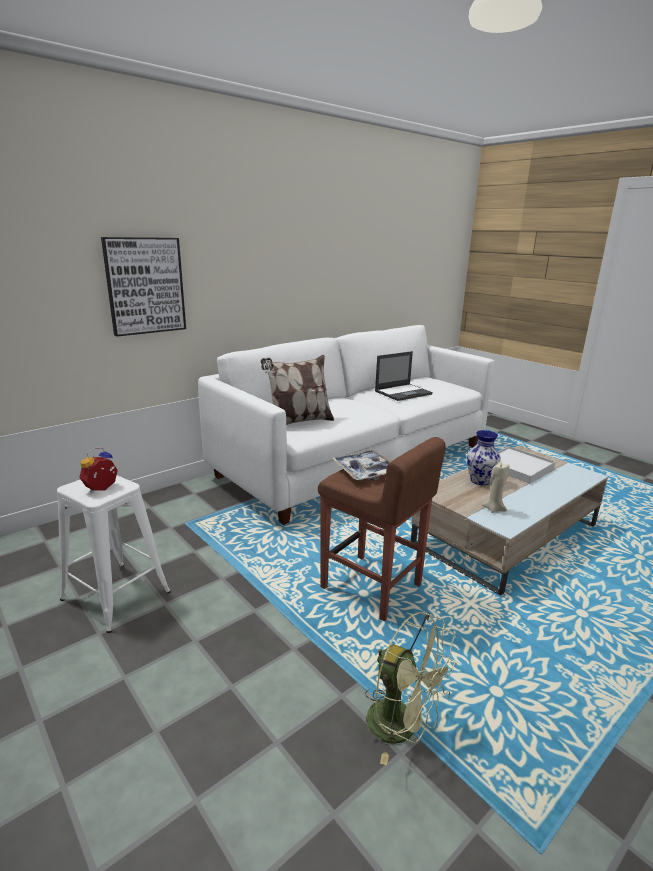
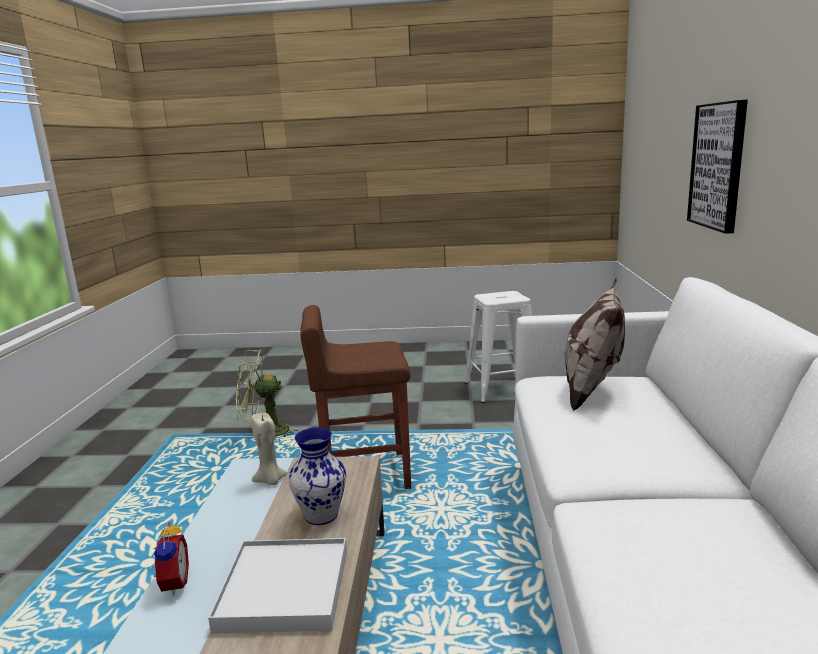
camera: 135 degrees right, 5 degrees down
(102, 489) = (495, 297): alarm clock -> alarm clock (172, 584)
(365, 471) = (377, 355): tray -> none
(403, 392) = (696, 553): laptop -> none

